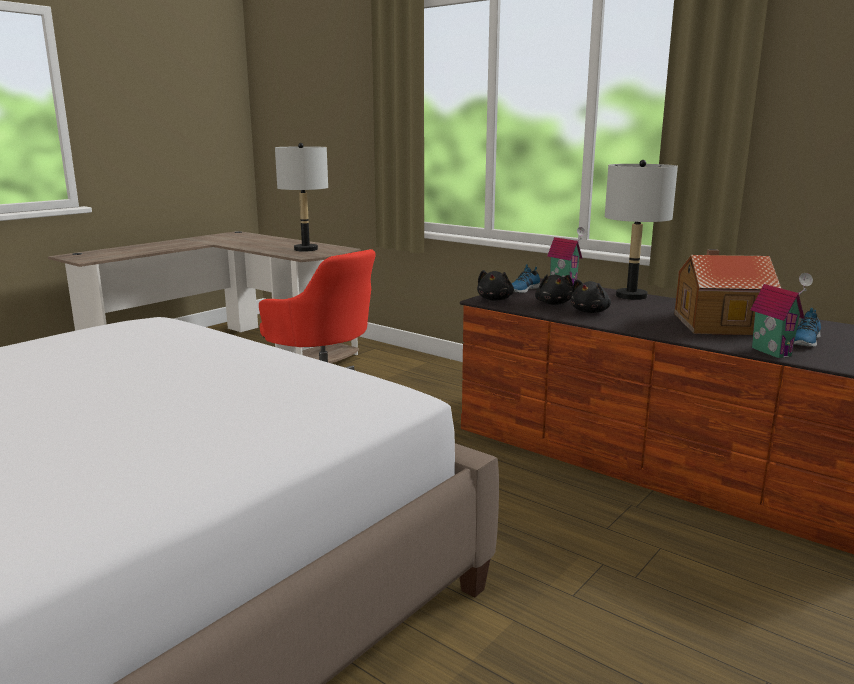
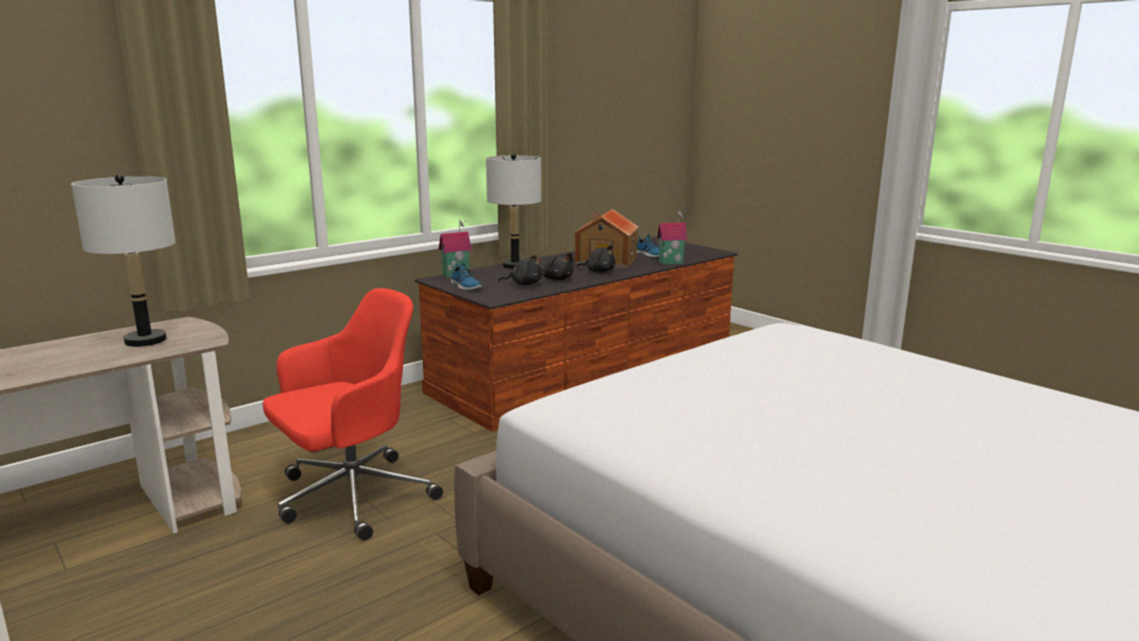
camera: 80 degrees left, 0 degrees up
(495, 299) = (496, 296): black plush toy -> black plush toy (599, 271)

